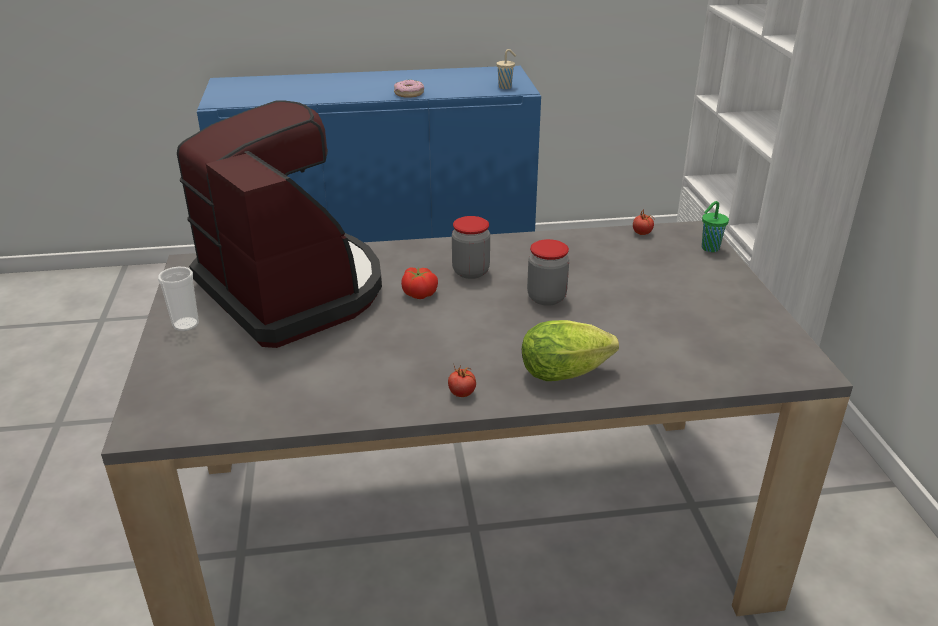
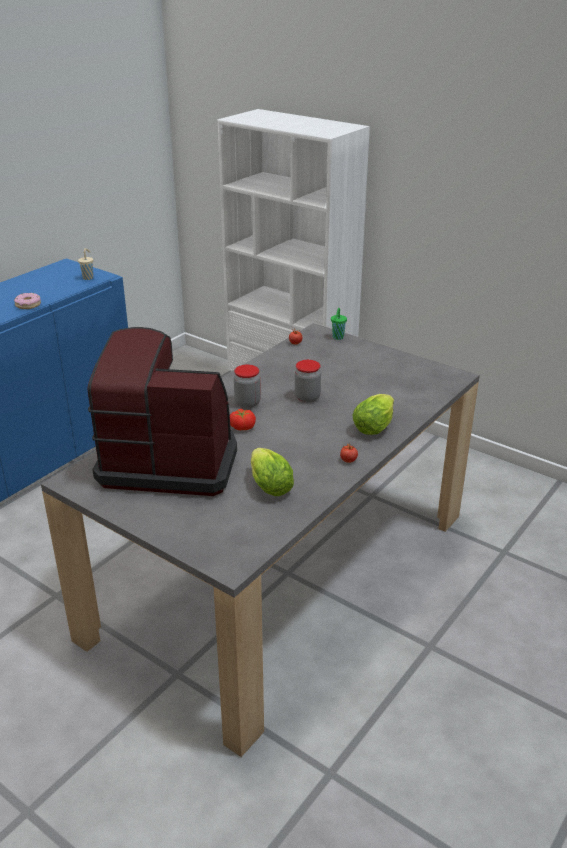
camera: 45 degrees left, 0 degrees up
(186, 325) = (143, 511): cup -> none
(331, 367) = (268, 484): none -> lettuce

